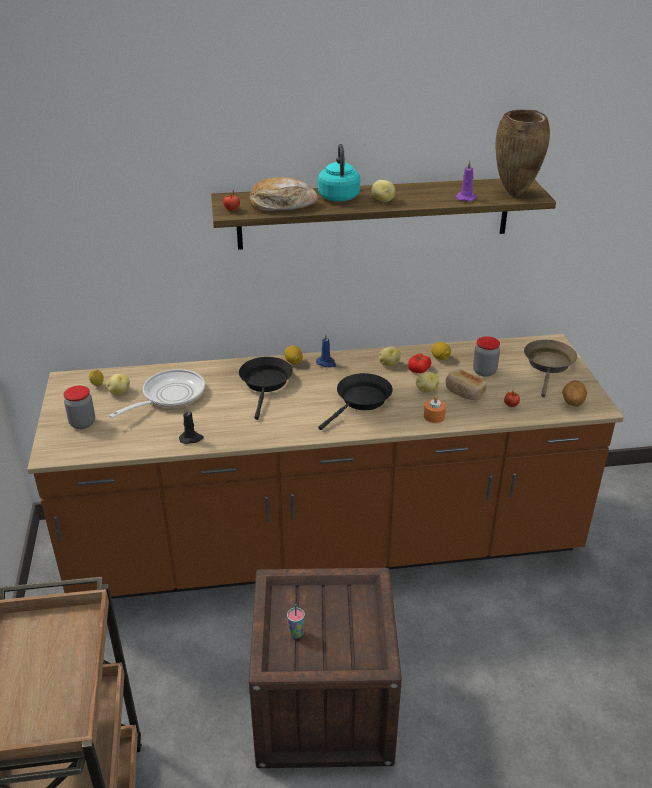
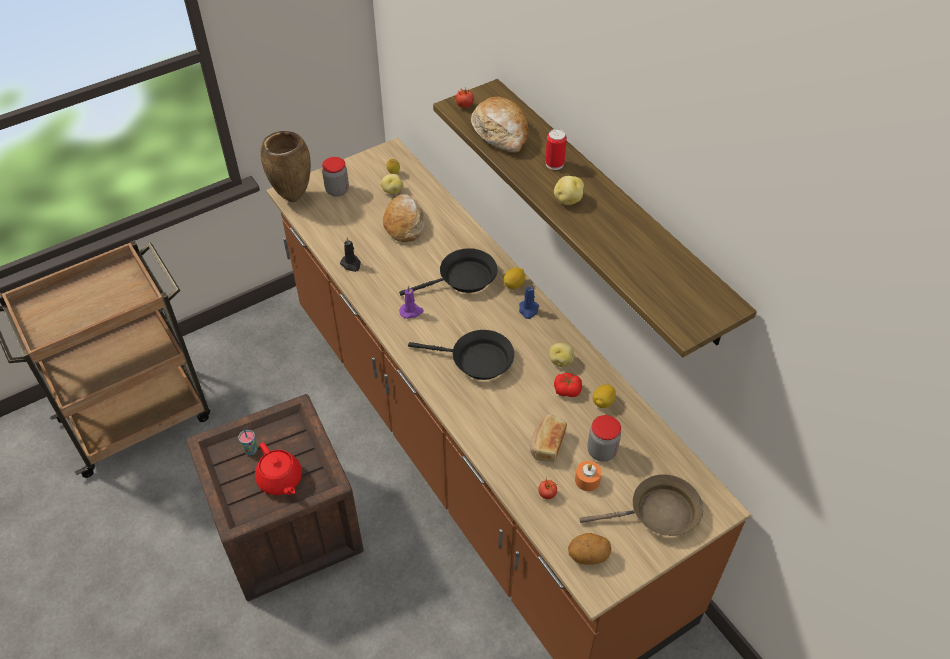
camera: 65 degrees right, 15 degrees up
(169, 396) = (404, 223): frying pan -> bread
(338, 196) = (554, 164): turquoise kettle -> can
(346, 619) = (280, 480): none -> red teapot
(426, 390) = (530, 408): potato -> none
(434, 416) = (484, 429): orange candle -> orange candle (587, 480)
(466, 198) = (628, 265): purple candle -> purple candle (411, 311)
(515, 194) = (677, 307): brown vase -> brown vase (293, 199)

